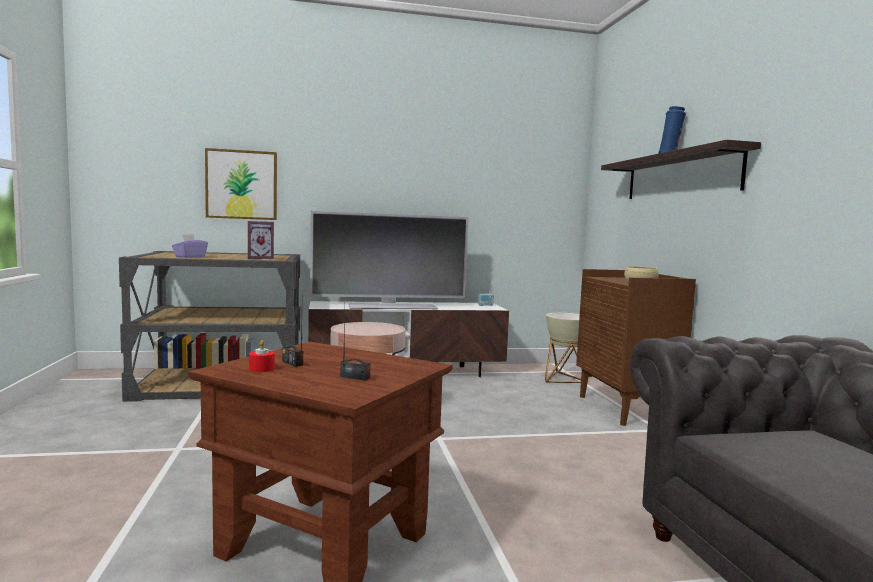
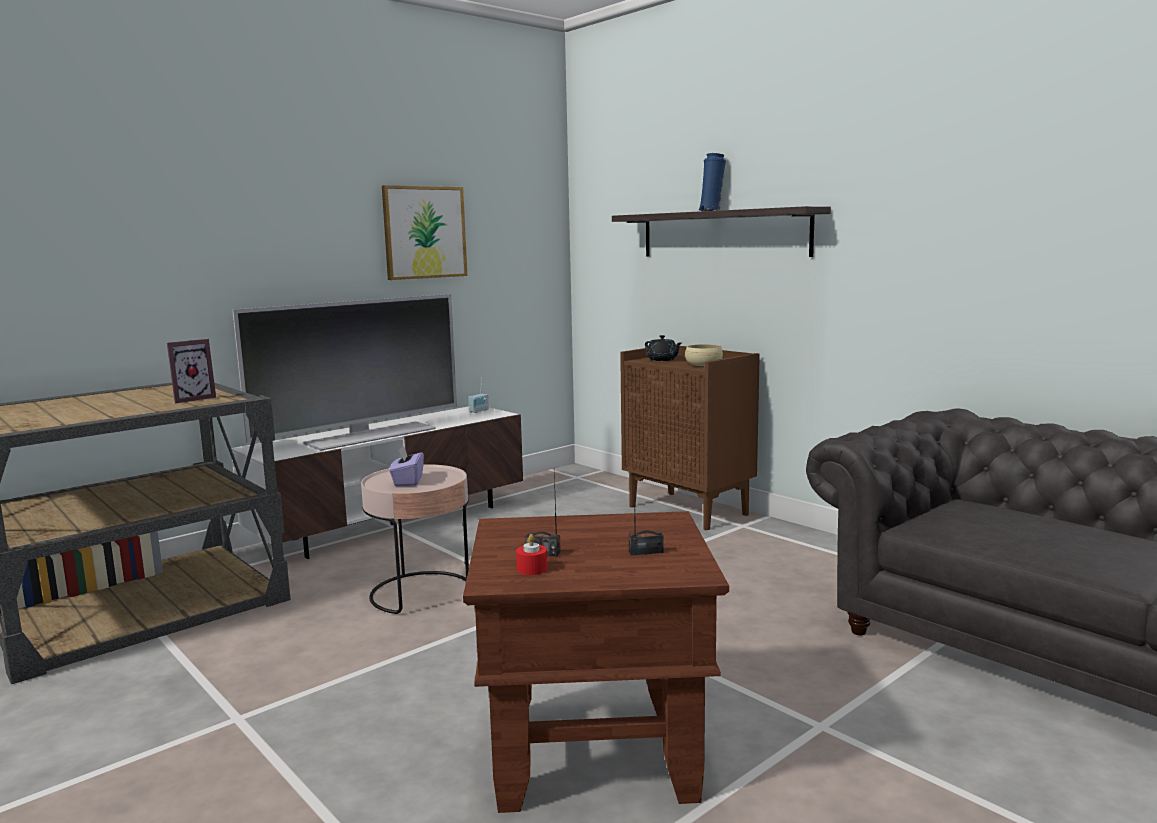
camera: 30 degrees left, 5 degrees up
(190, 257) = (74, 416): purple tissue box -> purple tissue box (407, 481)
(241, 184) = (89, 274): picture -> picture (424, 232)
(564, 379) = (589, 488): planter -> none
(616, 278) = (662, 360): none -> black teapot

